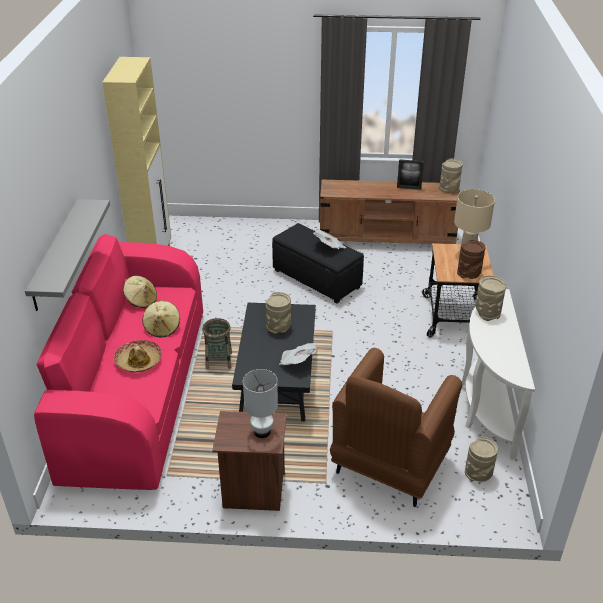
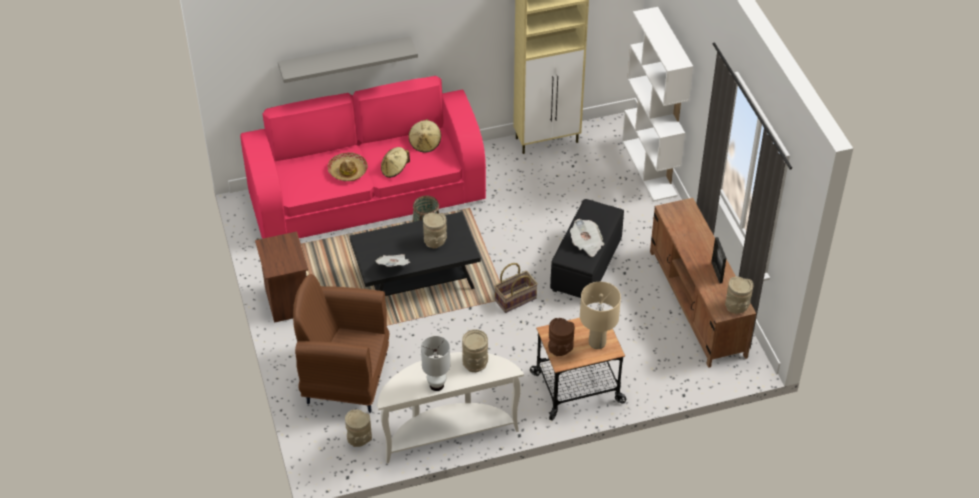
camera: 70 degrees right, 10 degrees up
(228, 223) = (650, 168): none -> white bookcase
(262, 431) = (283, 261): white table lamp -> white table lamp (437, 385)
(335, 326) = (515, 299): none -> basket

